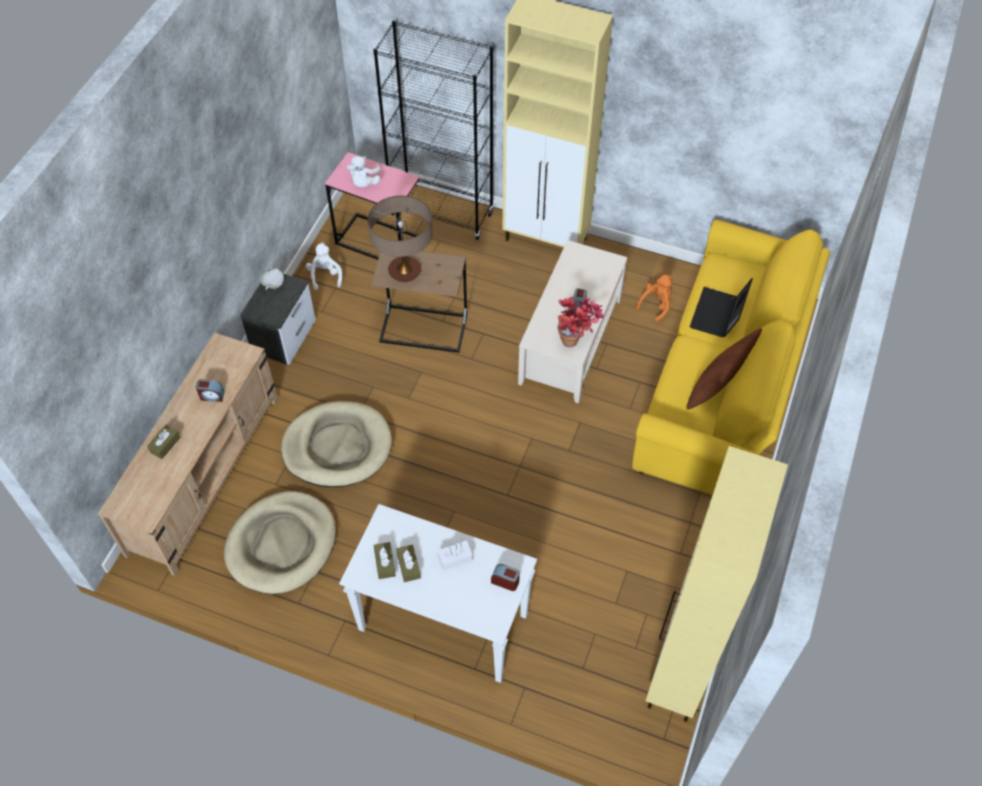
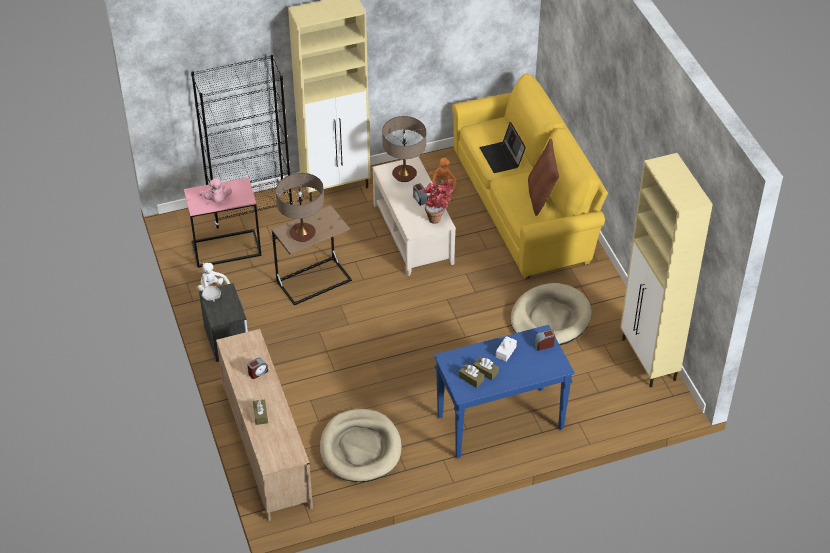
camera: 40 degrees left, 10 degrees down
(337, 447) = (334, 377): beige dog bed -> beige dog bed (550, 318)
(364, 182) = (216, 200): white plush toy -> pink plush toy
(441, 623) = (499, 423): white console table -> blue console table
(590, 269) = (404, 175): none -> table lamp

